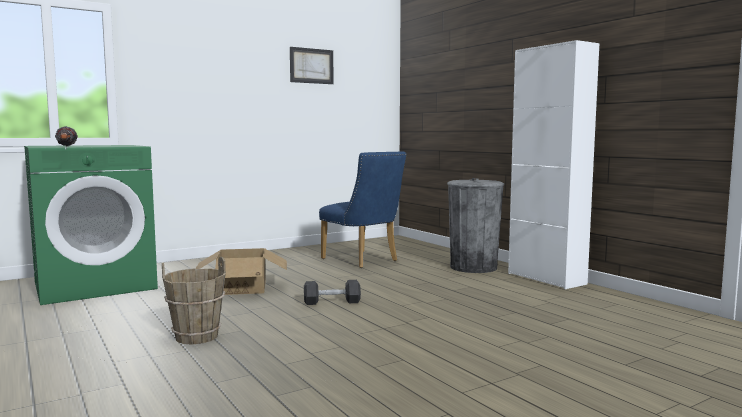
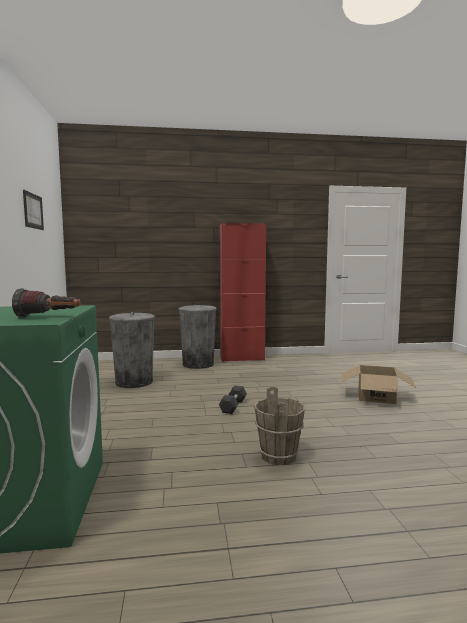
camera: 65 degrees left, 0 degrees up
(242, 288) = (155, 428): cardboard box -> cardboard box (376, 396)
(363, 261) = (134, 382): blue chair -> grey trash can
(546, 278) = (242, 358): white cabinet -> red cabinet

